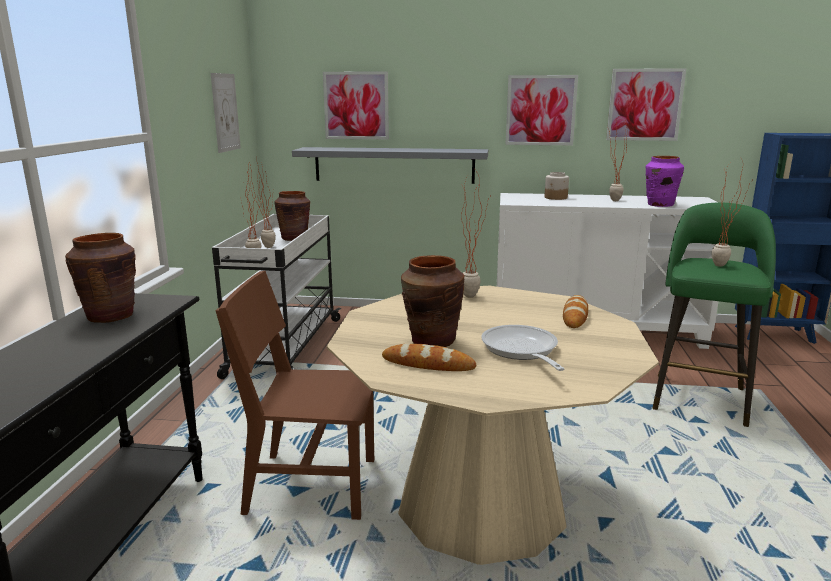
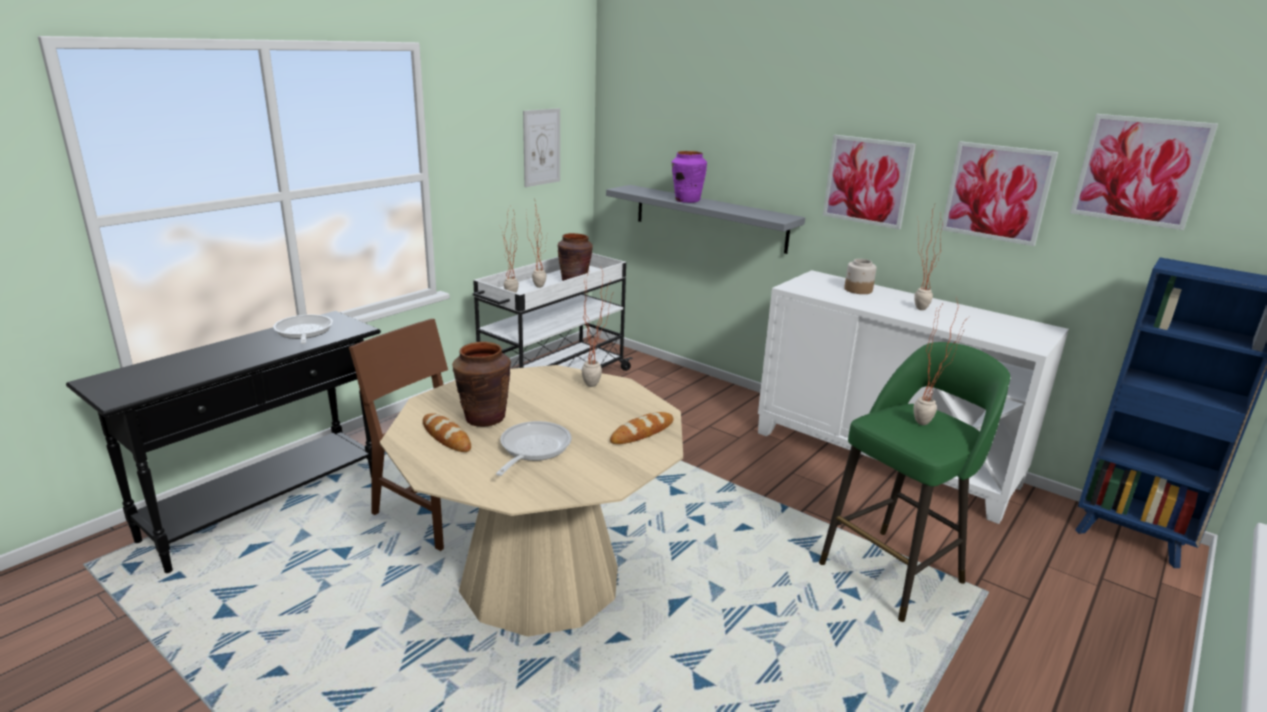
camera: 30 degrees right, 5 degrees up
(111, 316) = (303, 333): brown vase -> frying pan
(356, 105) = (680, 148): picture -> picture (1139, 170)
(660, 205) = (963, 327): purple vase -> purple vase (687, 200)

